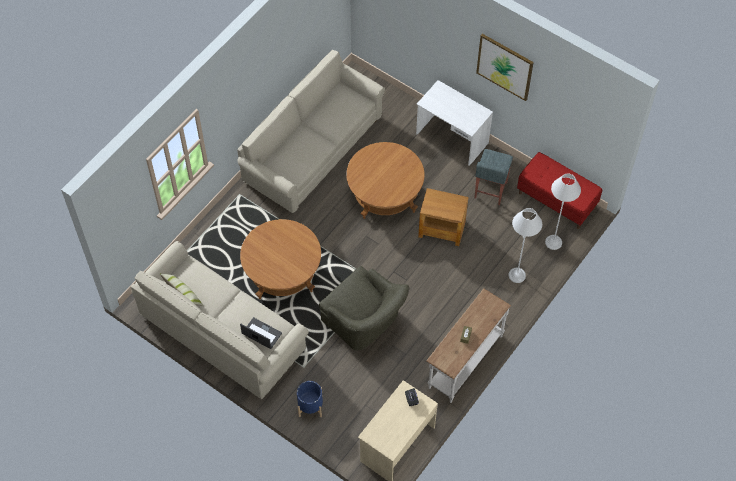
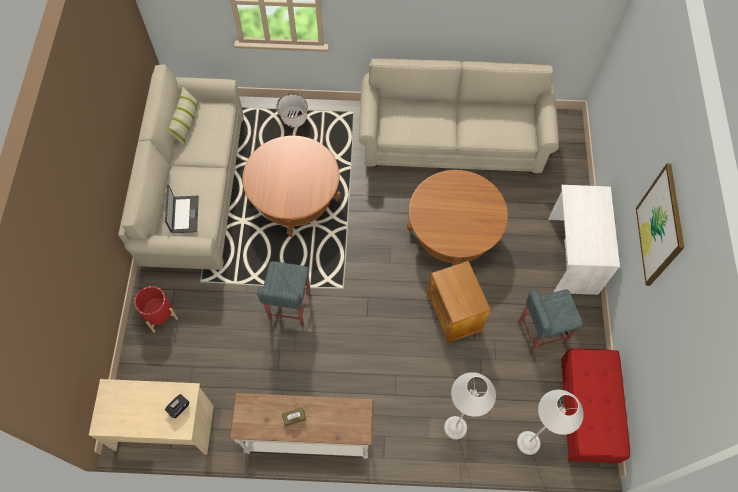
camera: 55 degrees right, 5 degrees up
(213, 235) = (293, 118): none -> white planter
(310, 406) = (160, 315): blue planter -> red planter
(365, 322) = (289, 306): green armchair -> grey stool

